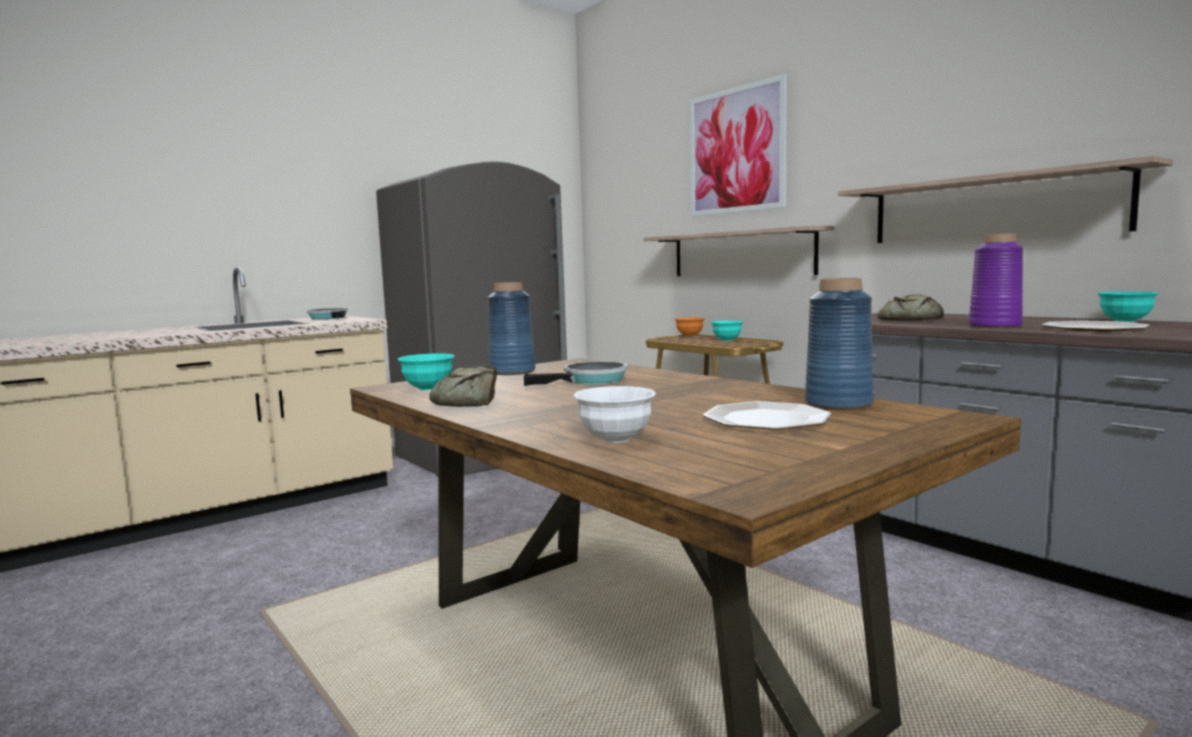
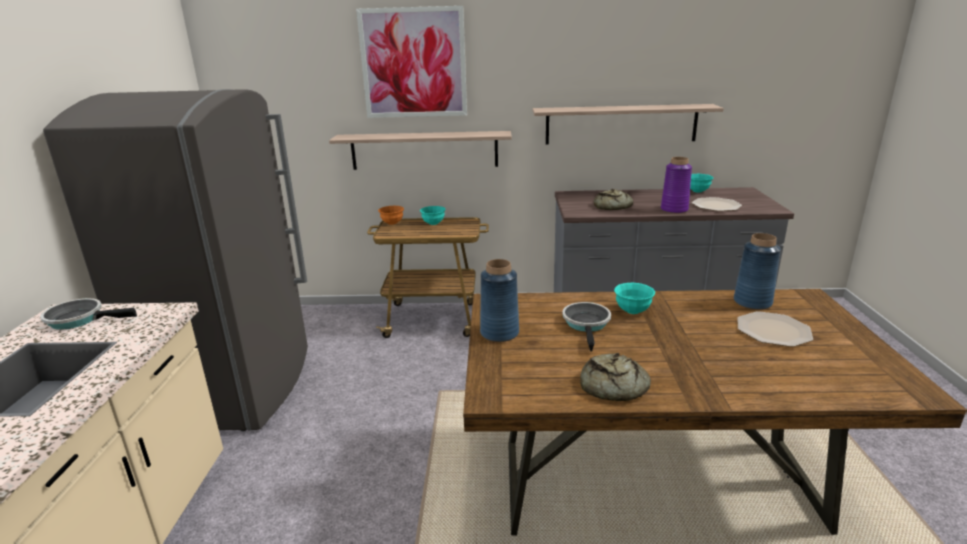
camera: 50 degrees left, 15 degrees up
(428, 388) = (524, 383): turquoise bowl -> turquoise bowl (633, 311)
(615, 439) = (788, 382): white bowl -> none

